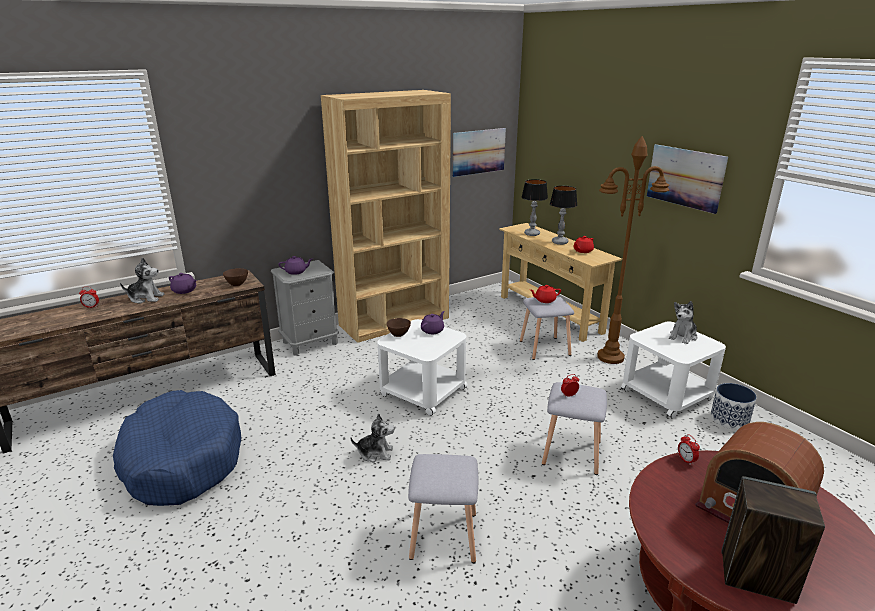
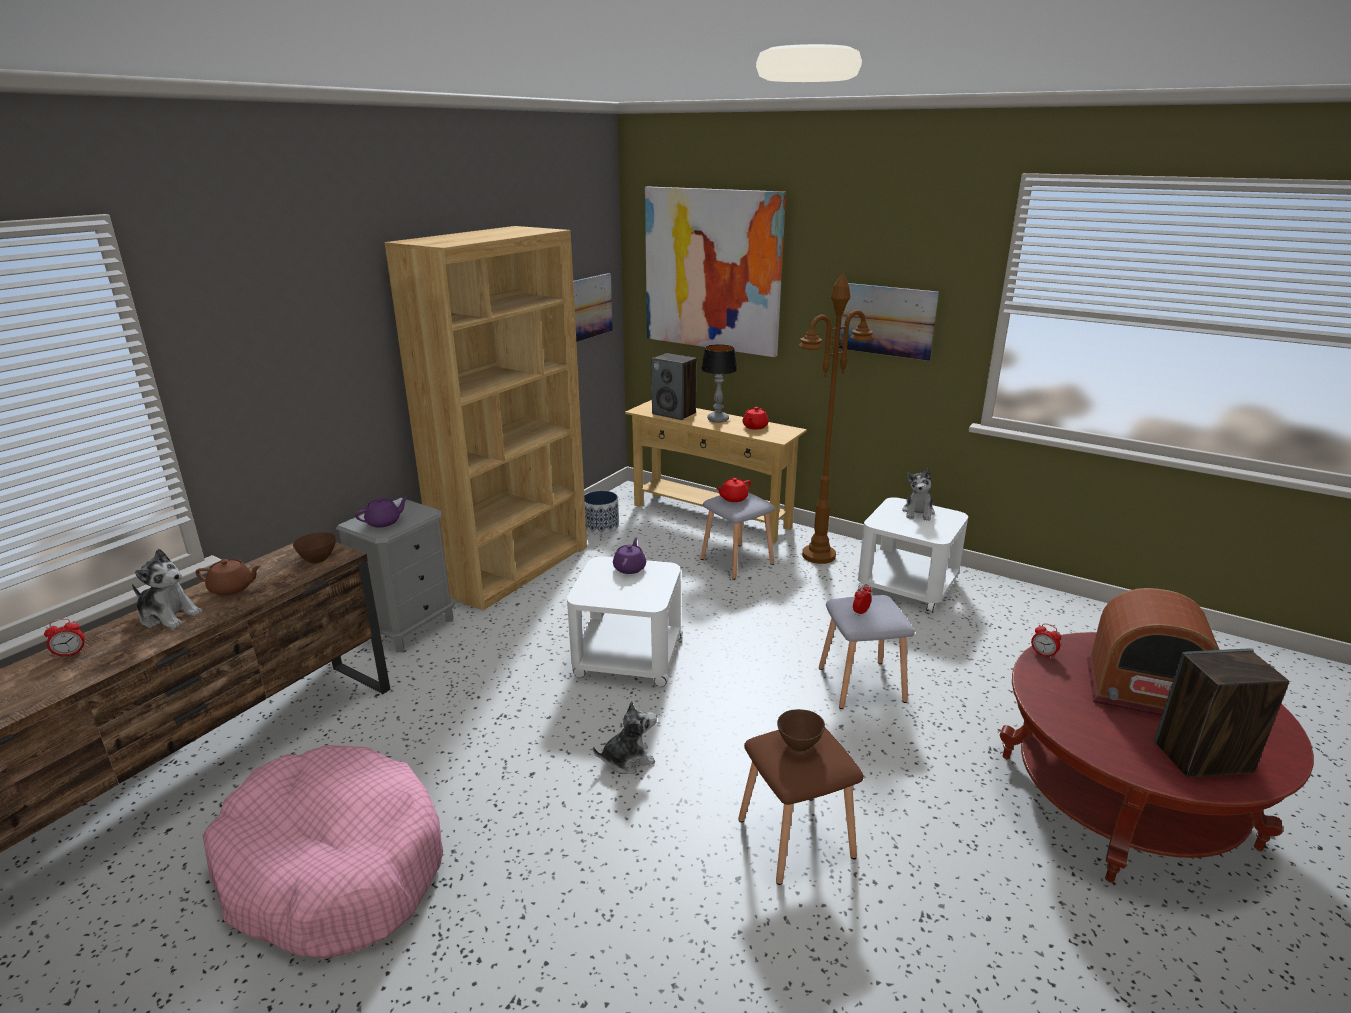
camera: 25 degrees left, 0 degrees up
(146, 298) = (169, 615): plush toy -> plush toy turned 45 degrees clockwise
(181, 460) = (333, 867): blue dog bed -> pink dog bed
(184, 291) = (232, 588): purple teapot -> brown teapot
(399, 334) = (589, 584): brown bowl -> brown bowl (799, 744)
(444, 536) = (797, 839): grey stool -> brown stool
(532, 234) = (674, 413): table lamp -> speaker
(571, 130) = (712, 270): none -> picture
(729, 419) = (986, 599): planter -> planter (600, 526)

